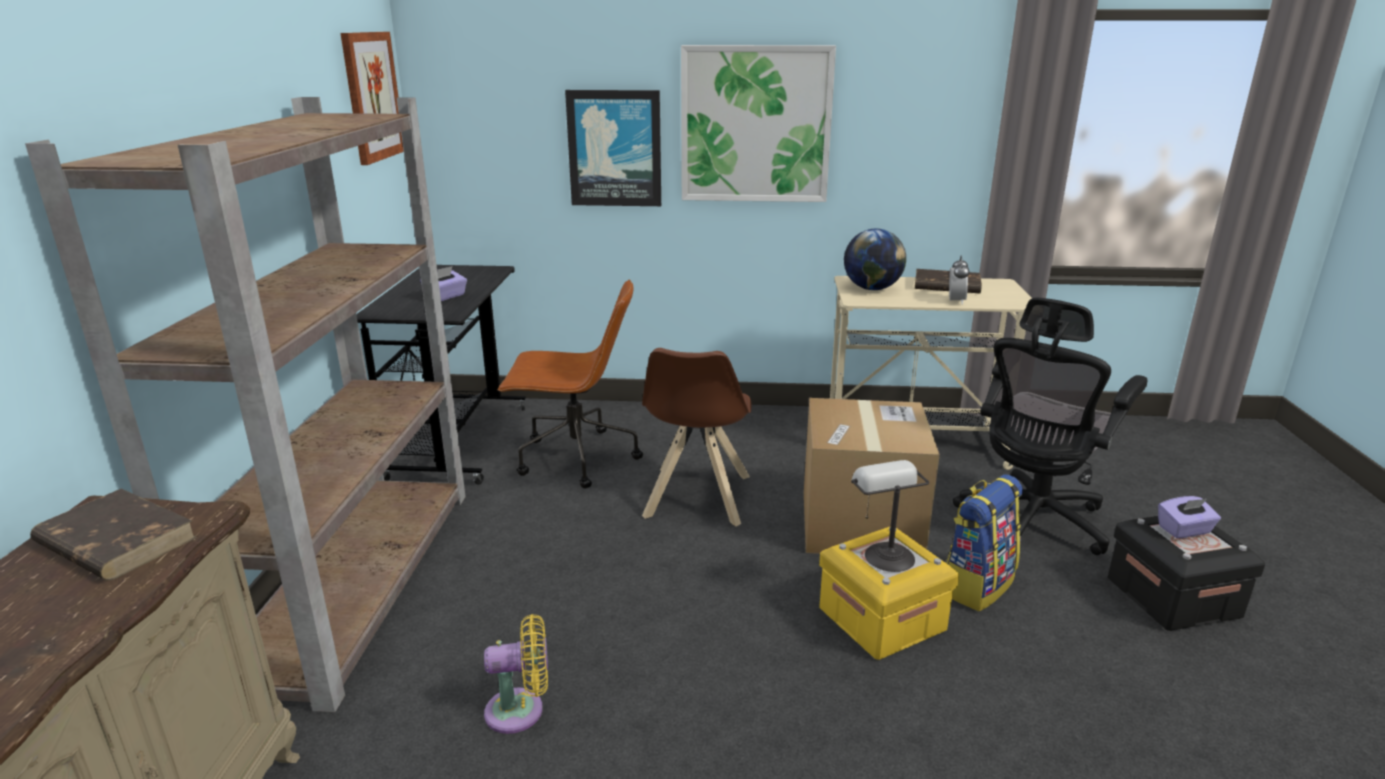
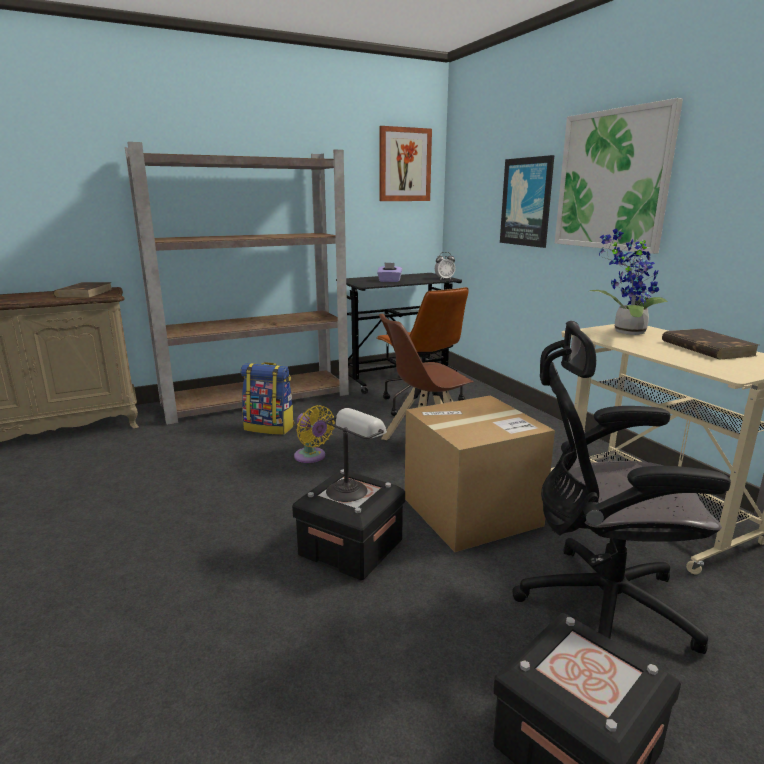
camera: 60 degrees right, 5 degrees down
(521, 710) = (186, 459): yellow fan -> yellow fan (311, 457)
(872, 289) = (625, 332): globe -> potted plant
(881, 619) = (351, 547): yellow storage box -> black storage box
(955, 301) = (666, 354): alarm clock -> alarm clock (444, 279)
(976, 585) = (443, 586): backpack -> backpack (270, 427)
(1184, 530) = (594, 663): purple tissue box -> none

